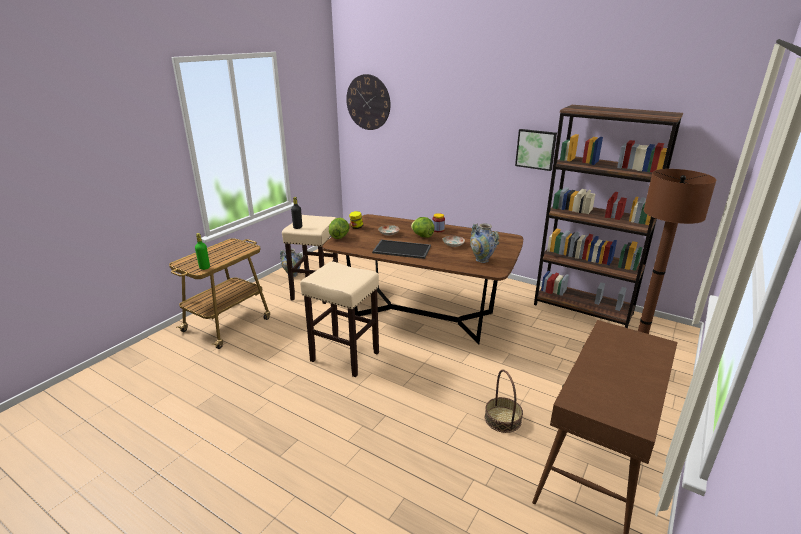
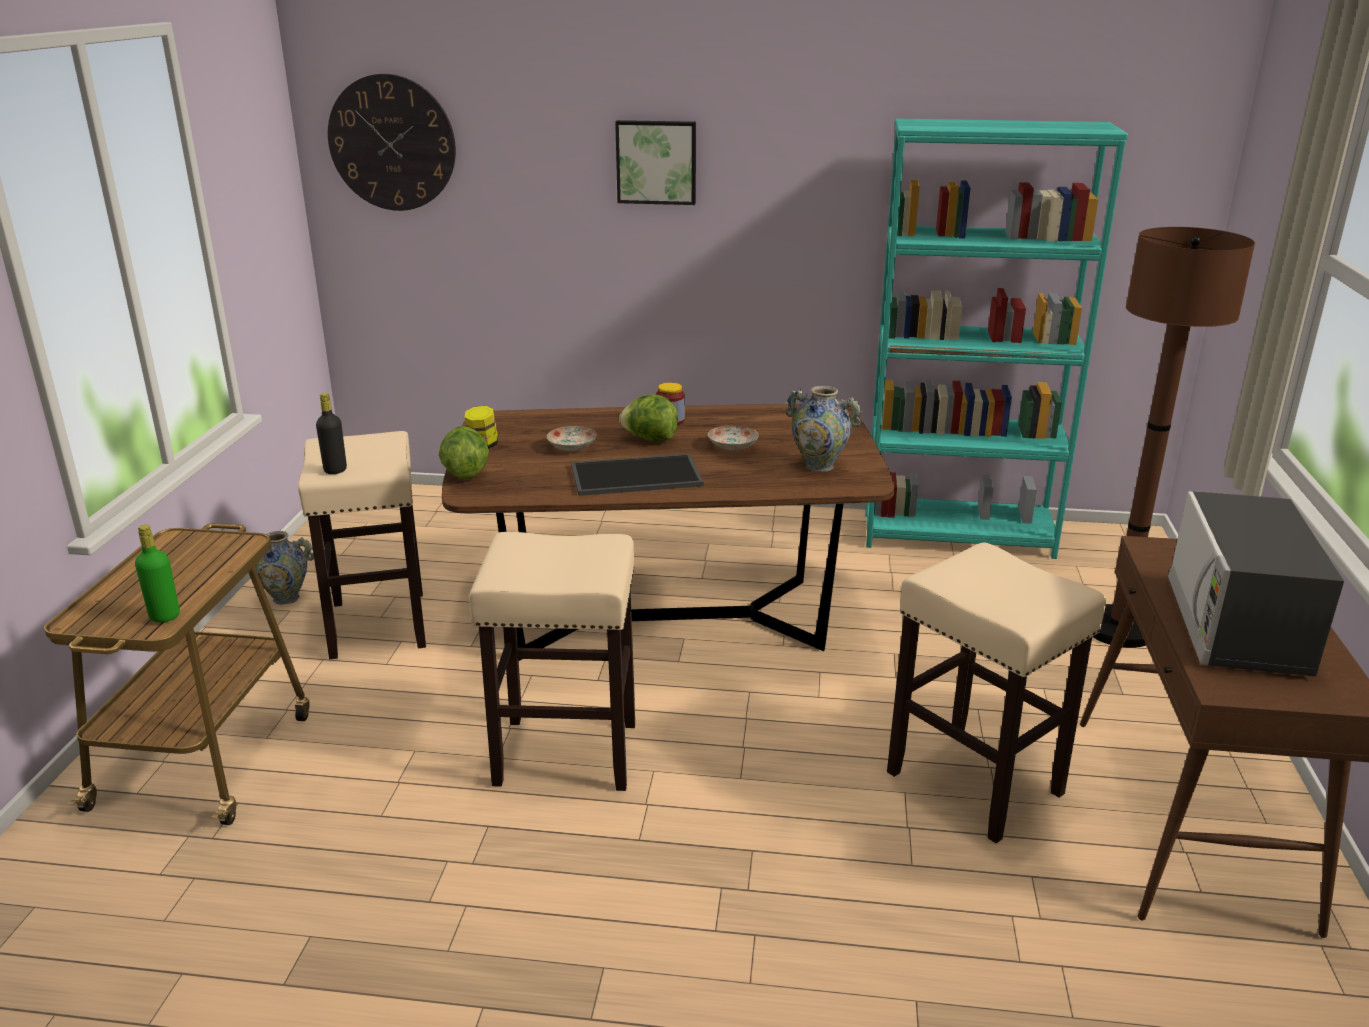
camera: 25 degrees left, 0 degrees up
(503, 419) = (976, 783): basket -> beige stool
(536, 149) = (821, 219): picture -> picture (656, 162)
(583, 309) = (958, 535): brown bookcase -> turquoise bookcase
(611, 375) = (1236, 627): none -> microwave

